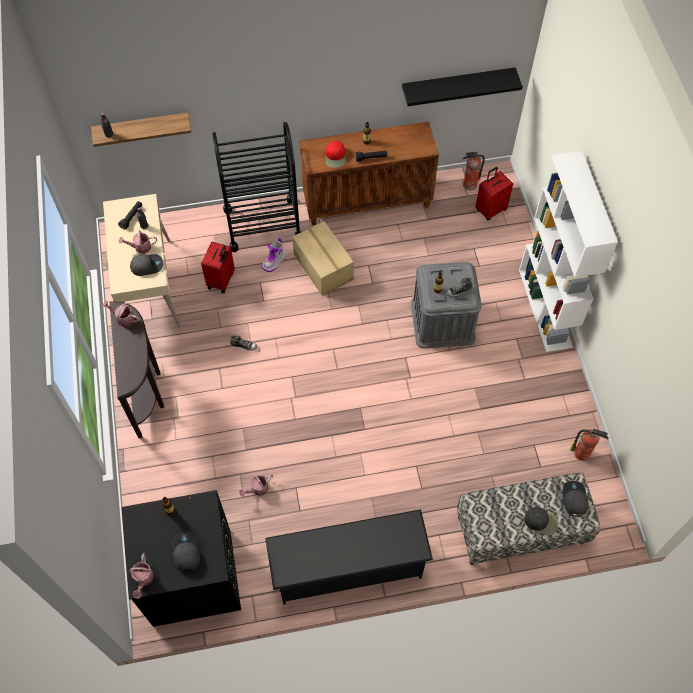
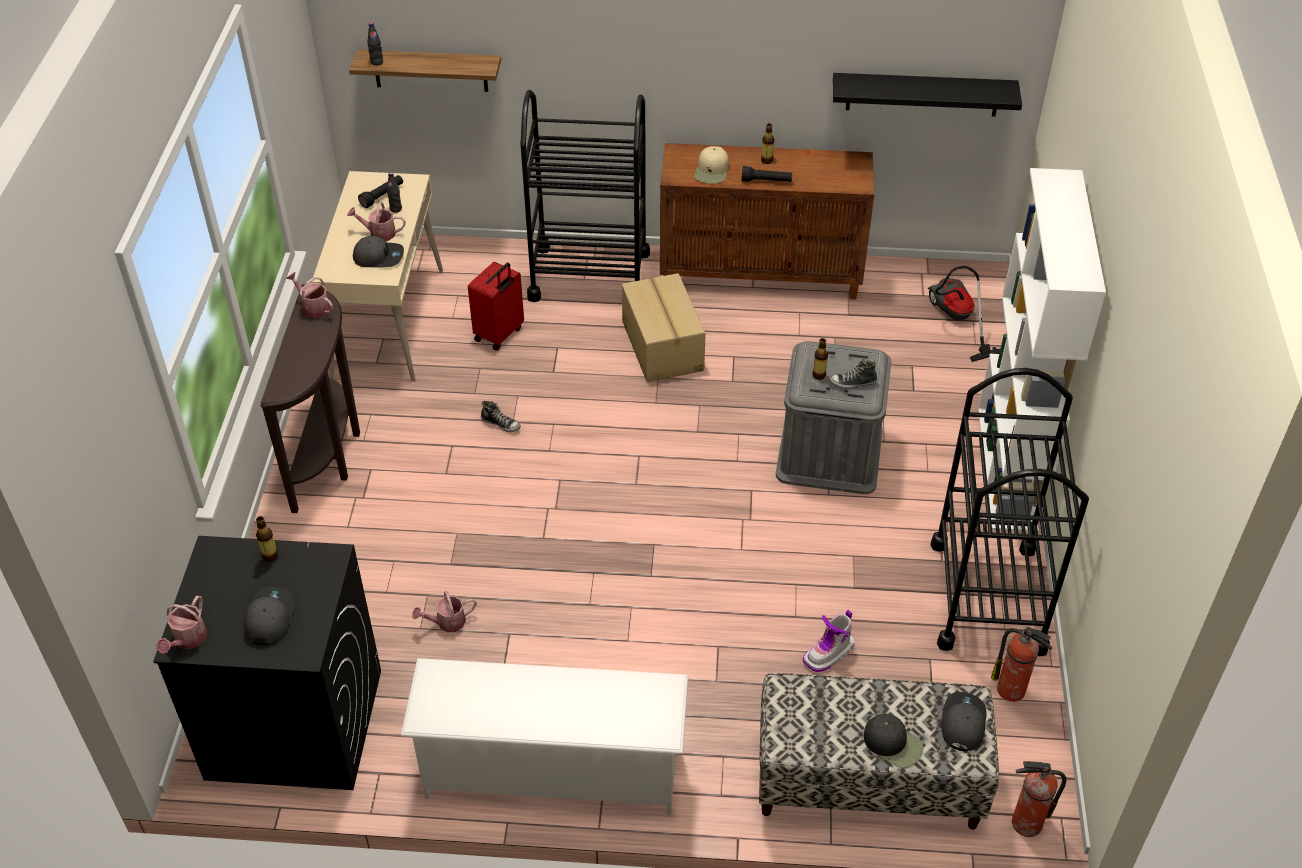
camera: 15 degrees right, 15 degrees down
(274, 261) = (589, 325): boot -> boot (829, 654)
(335, 157) = (712, 171): red cap -> beige cap
(348, 568) = (552, 771): black shoe rack -> white shoe rack
(469, 185) = (930, 282): fire extinguisher -> fire extinguisher (1025, 823)
(490, 209) = (955, 320): red suitcase -> vacuum cleaner
(555, 396) = (987, 596): none -> black cart

